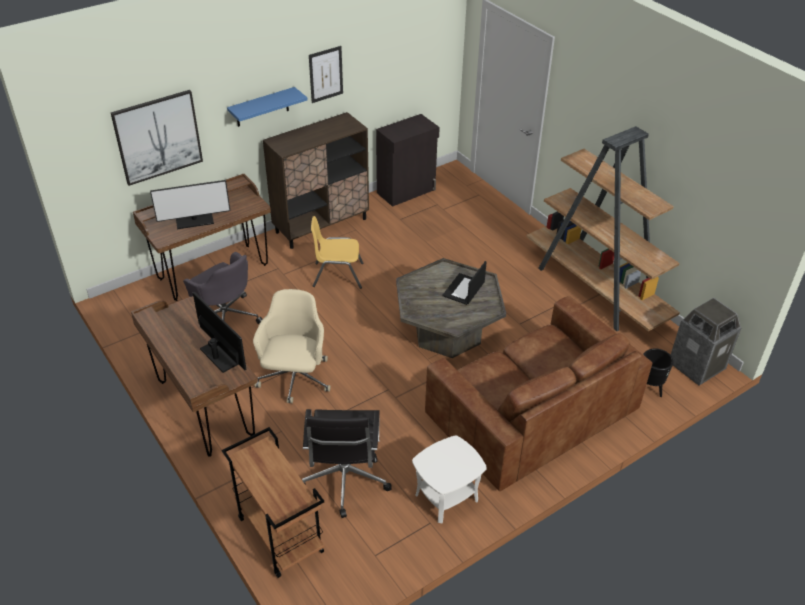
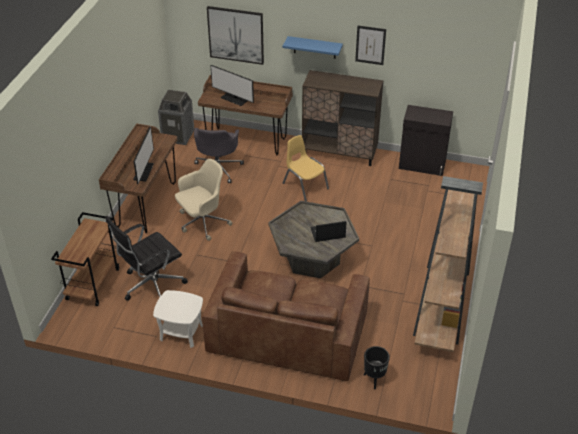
camera: 50 degrees right, 0 degrees up
(696, 366) = (429, 394): trash can -> trash can (178, 136)

